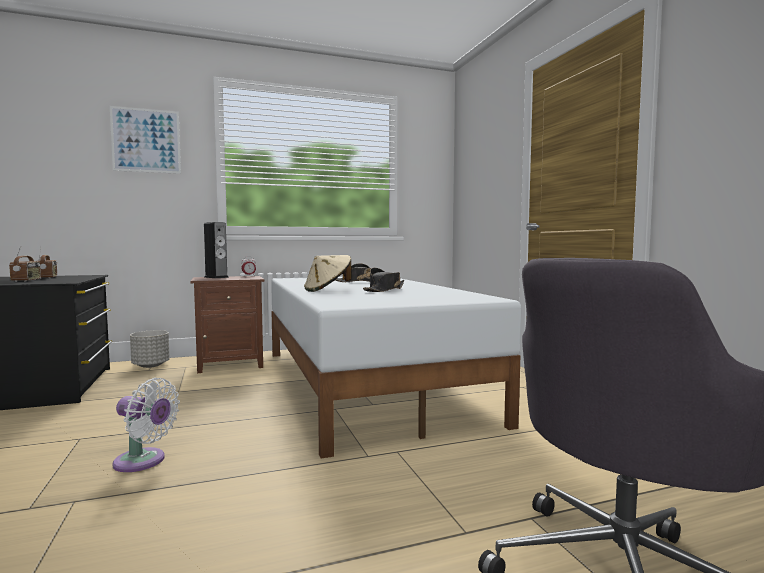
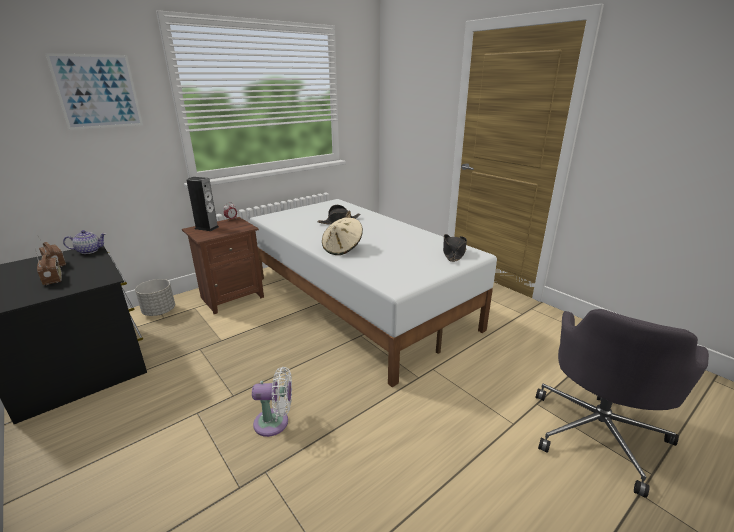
camera: 20 degrees left, 20 degrees up
(88, 275) = (89, 251): none -> teapot
(384, 290) = (384, 242): black hat -> black hat (453, 253)

